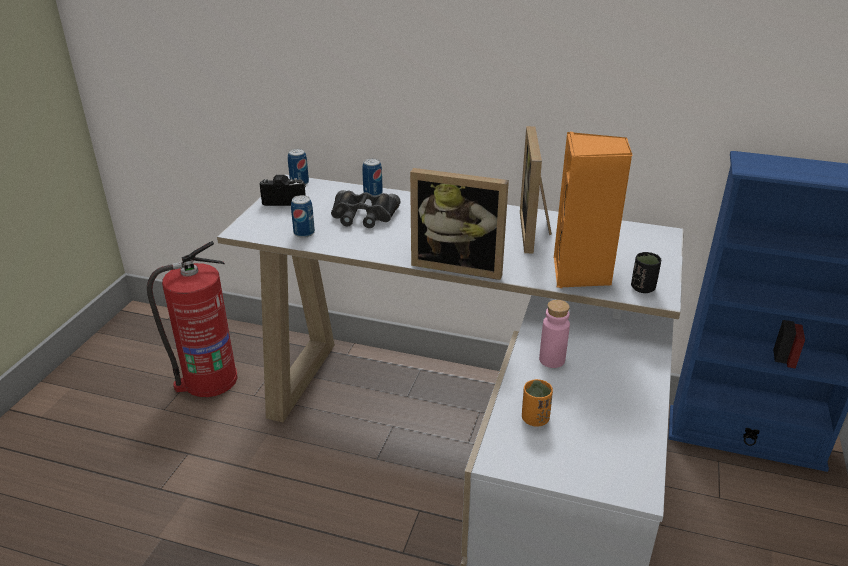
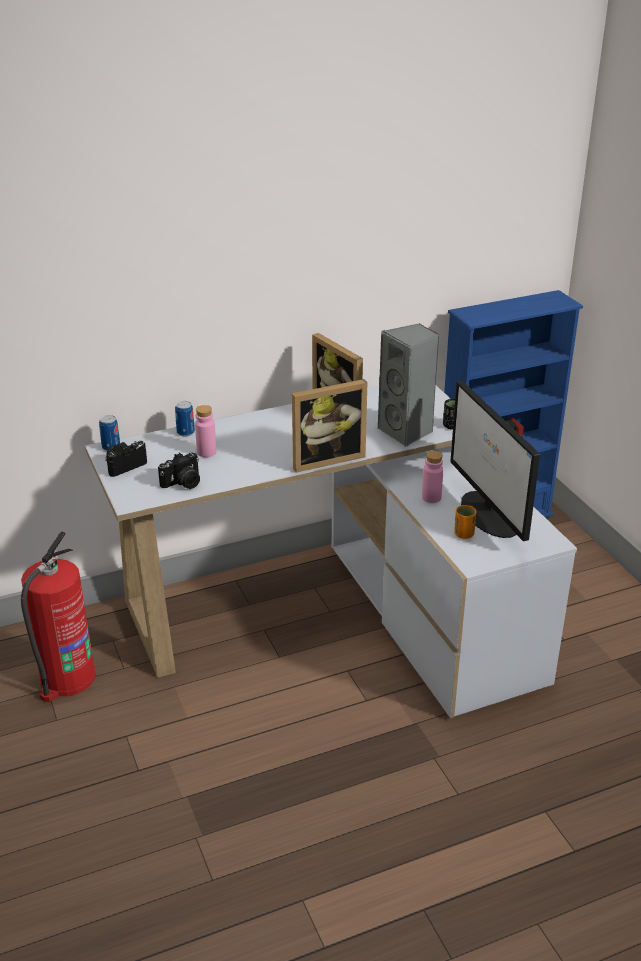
camera: 40 degrees left, 0 degrees up
(304, 233) = (183, 483): can -> camera
(363, 215) = (206, 452): black binoculars -> pink bottle
(581, 274) = (407, 432): orange speaker -> grey speaker
(596, 413) = (490, 515): none -> monitor

